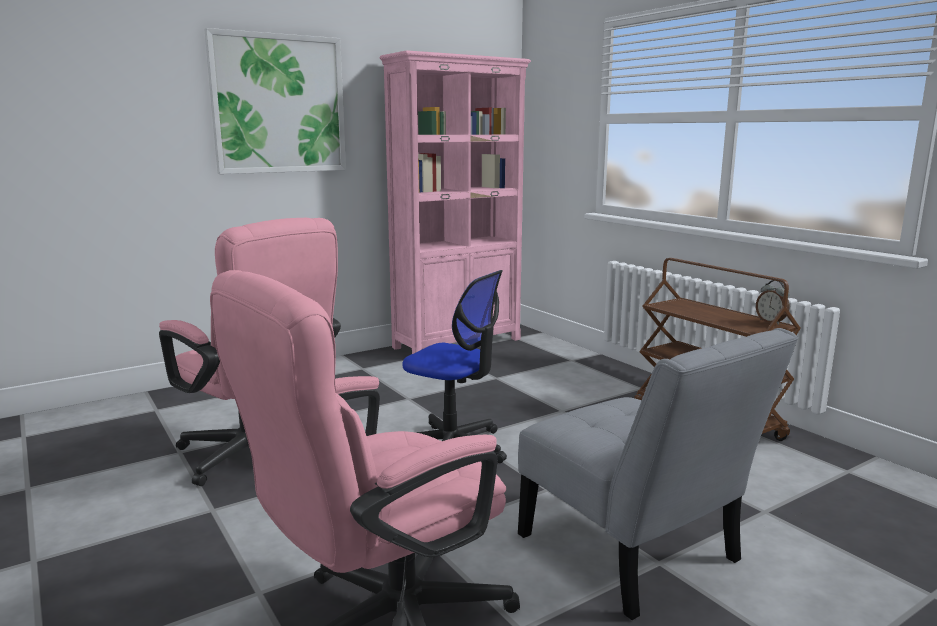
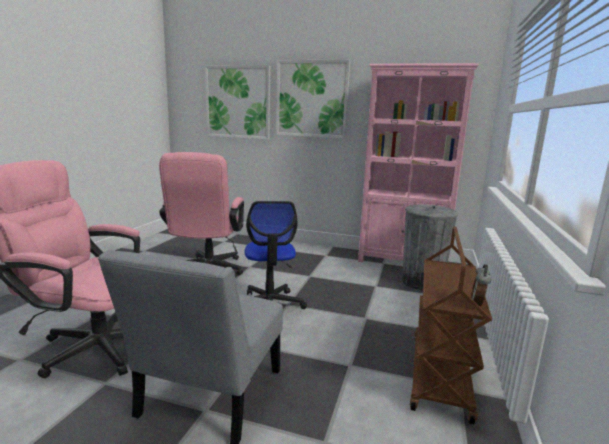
camera: 50 degrees right, 0 degrees up
(117, 111) = (238, 102): none -> picture
(522, 356) = (422, 282): none -> grey trash can

